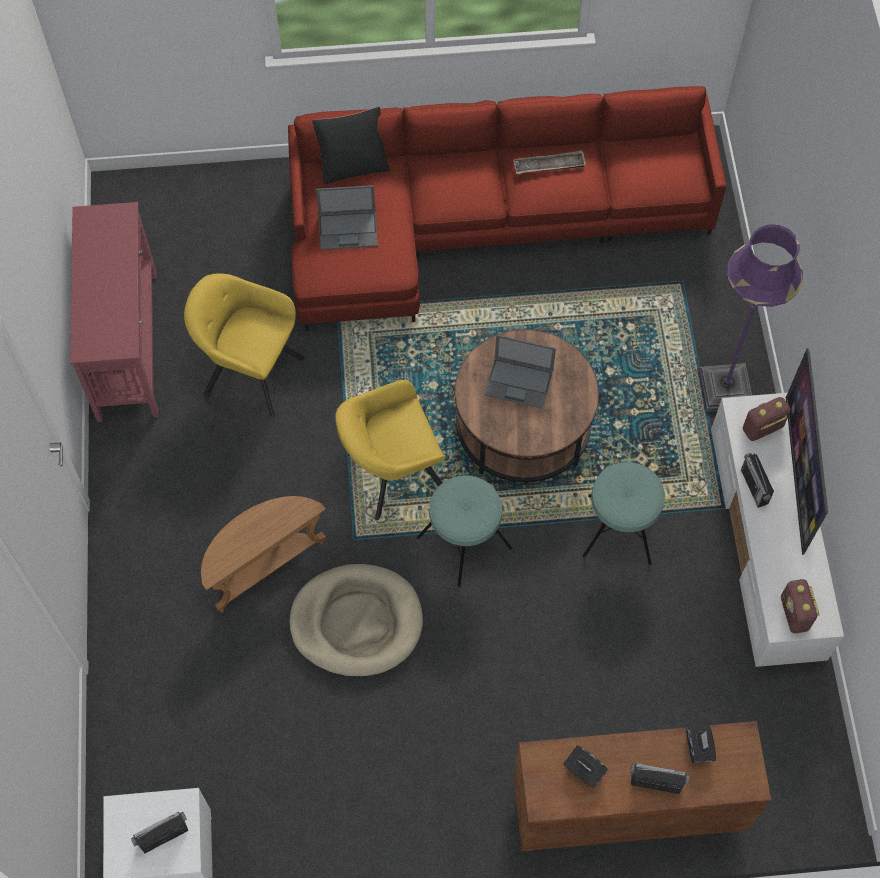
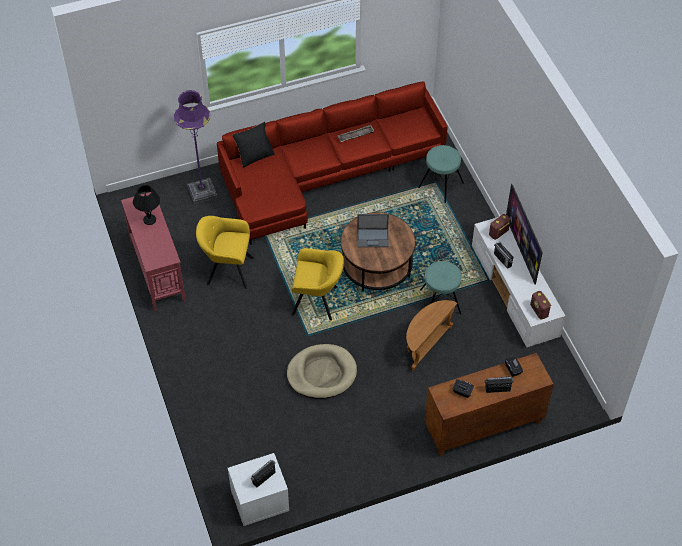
camera: 15 degrees left, 10 degrees down
(111, 258) = (150, 219): none -> black table lamp
(264, 565) = (265, 358): brown side table -> brown side table (425, 345)
(349, 229) = (263, 186): laptop -> none
(392, 475) = (317, 302): yellow armchair -> yellow armchair turned 135 degrees counterclockwise
(464, 542) = (364, 325): turquoise stool -> turquoise stool (441, 185)
(725, 389) = (473, 226): purple floor lamp -> purple floor lamp (202, 192)

